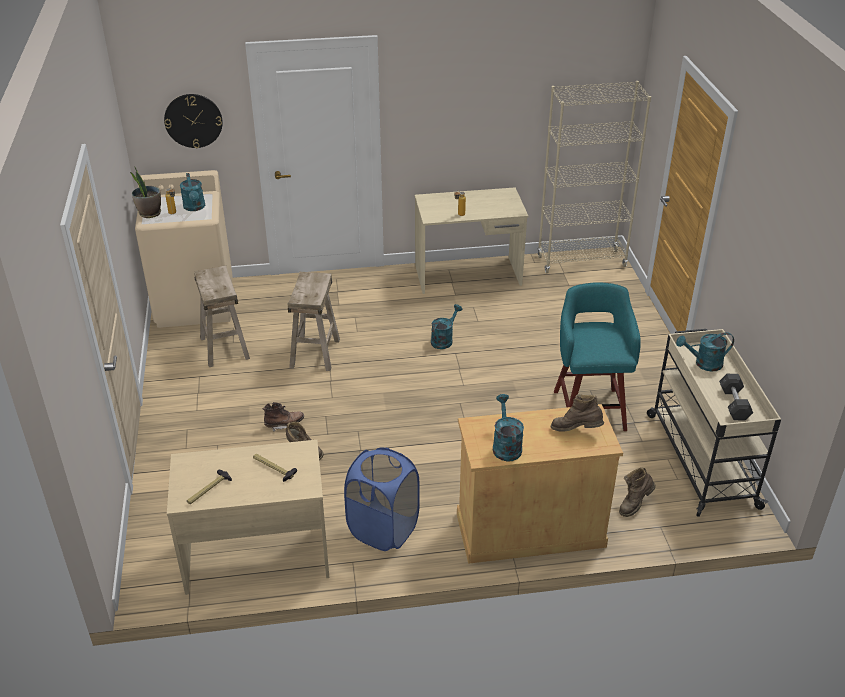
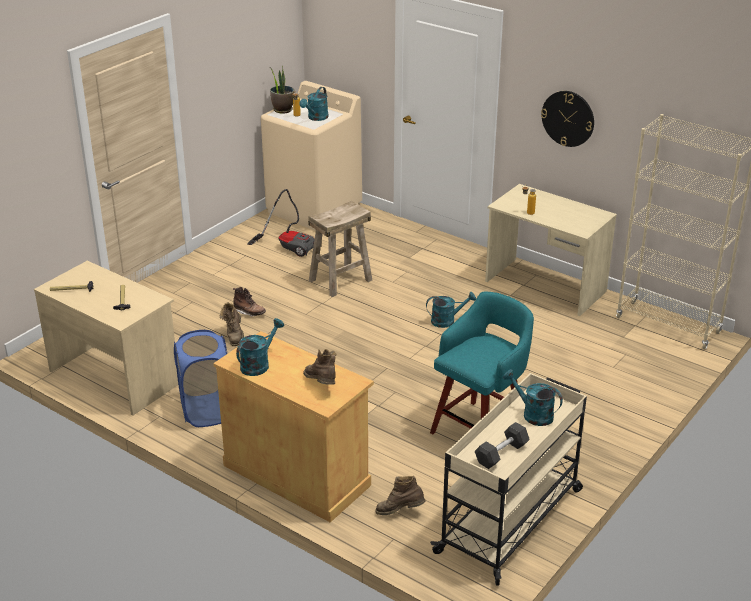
camera: 45 degrees right, 5 degrees down
(193, 120) = (351, 45): wall clock -> wall clock (568, 118)
(225, 347) = (288, 246): beige stool -> vacuum cleaner

